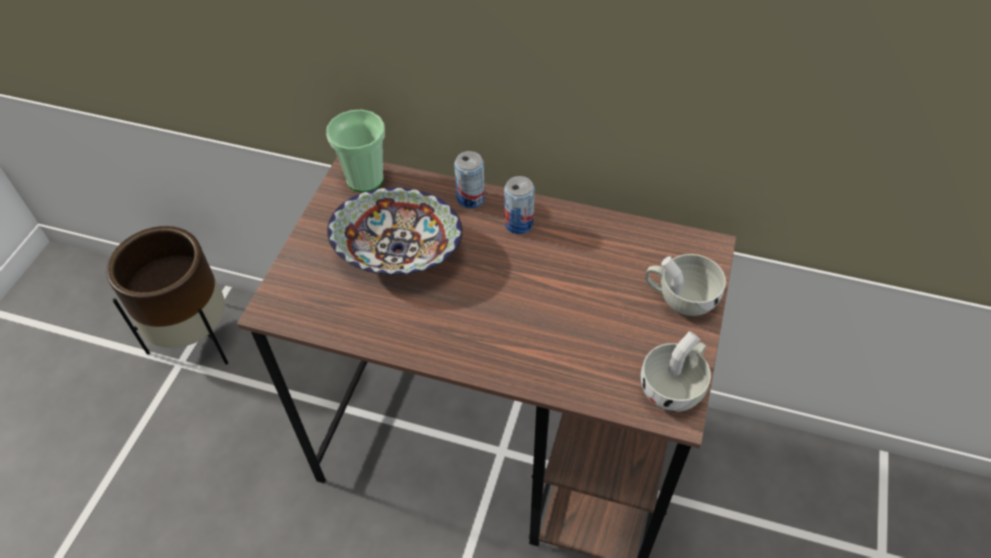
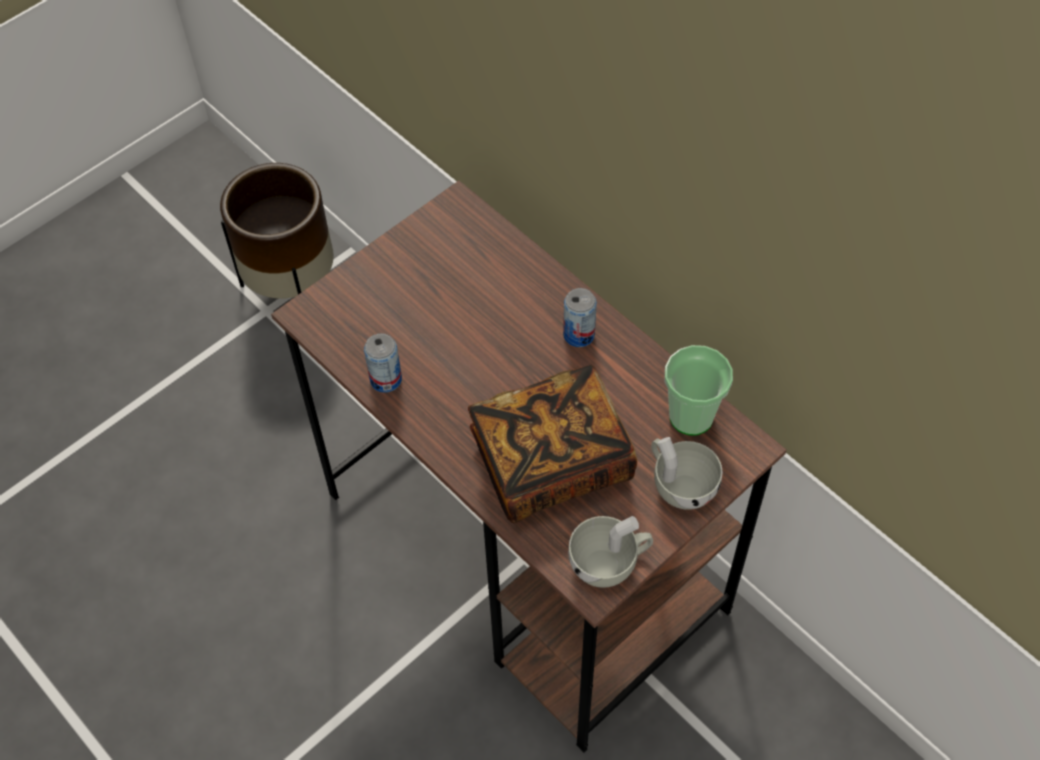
camera: 30 degrees right, 5 degrees up
(365, 179) = (464, 220): cup -> cup (691, 416)
(399, 252) = (449, 311): bowl -> none
(470, 198) = (551, 287): can -> can (386, 379)
(568, 330) = (551, 461): none -> book

